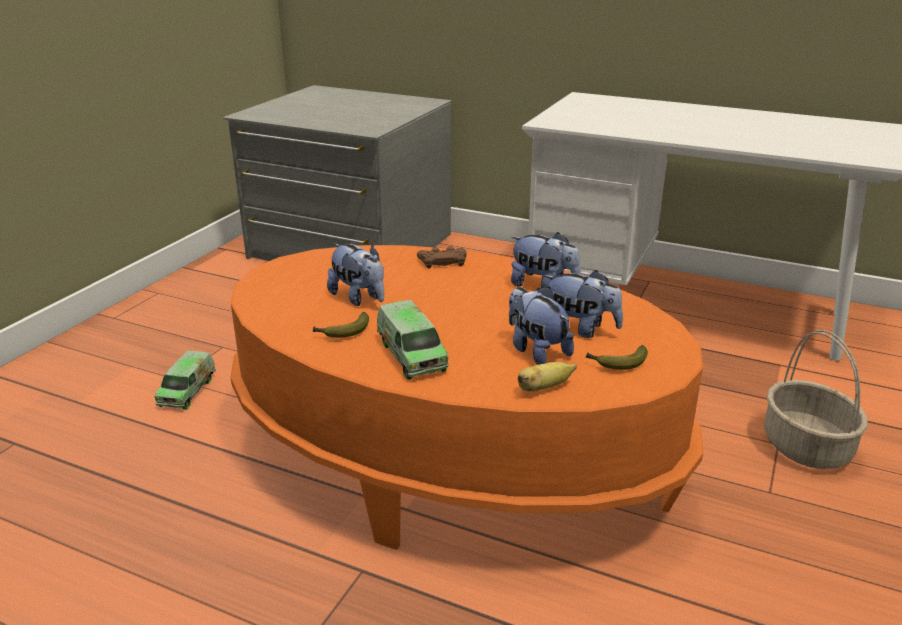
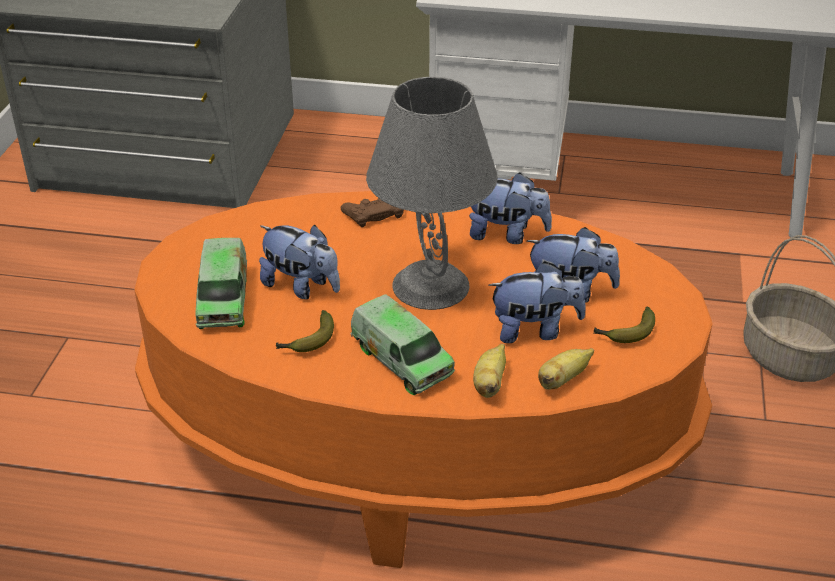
camera: 15 degrees left, 10 degrees up
(187, 391) = (54, 410): toy truck -> toy truck (223, 299)
(464, 310) = (432, 285): none -> grey table lamp
(477, 381) = (489, 384): none -> banana
(536, 350) = (534, 330): plush toy -> plush toy turned 135 degrees clockwise

